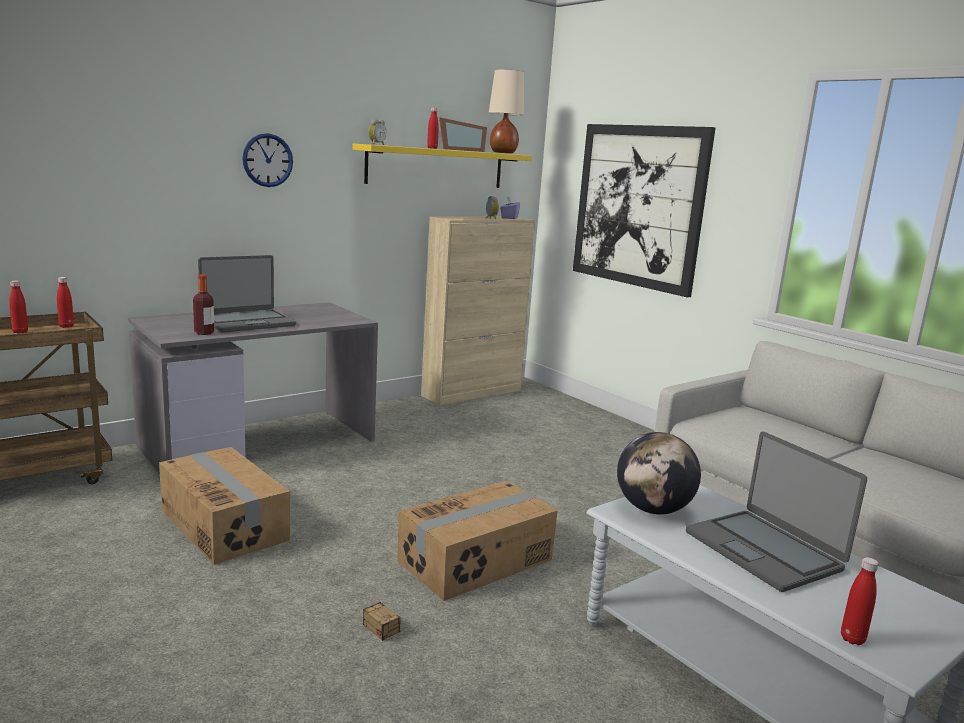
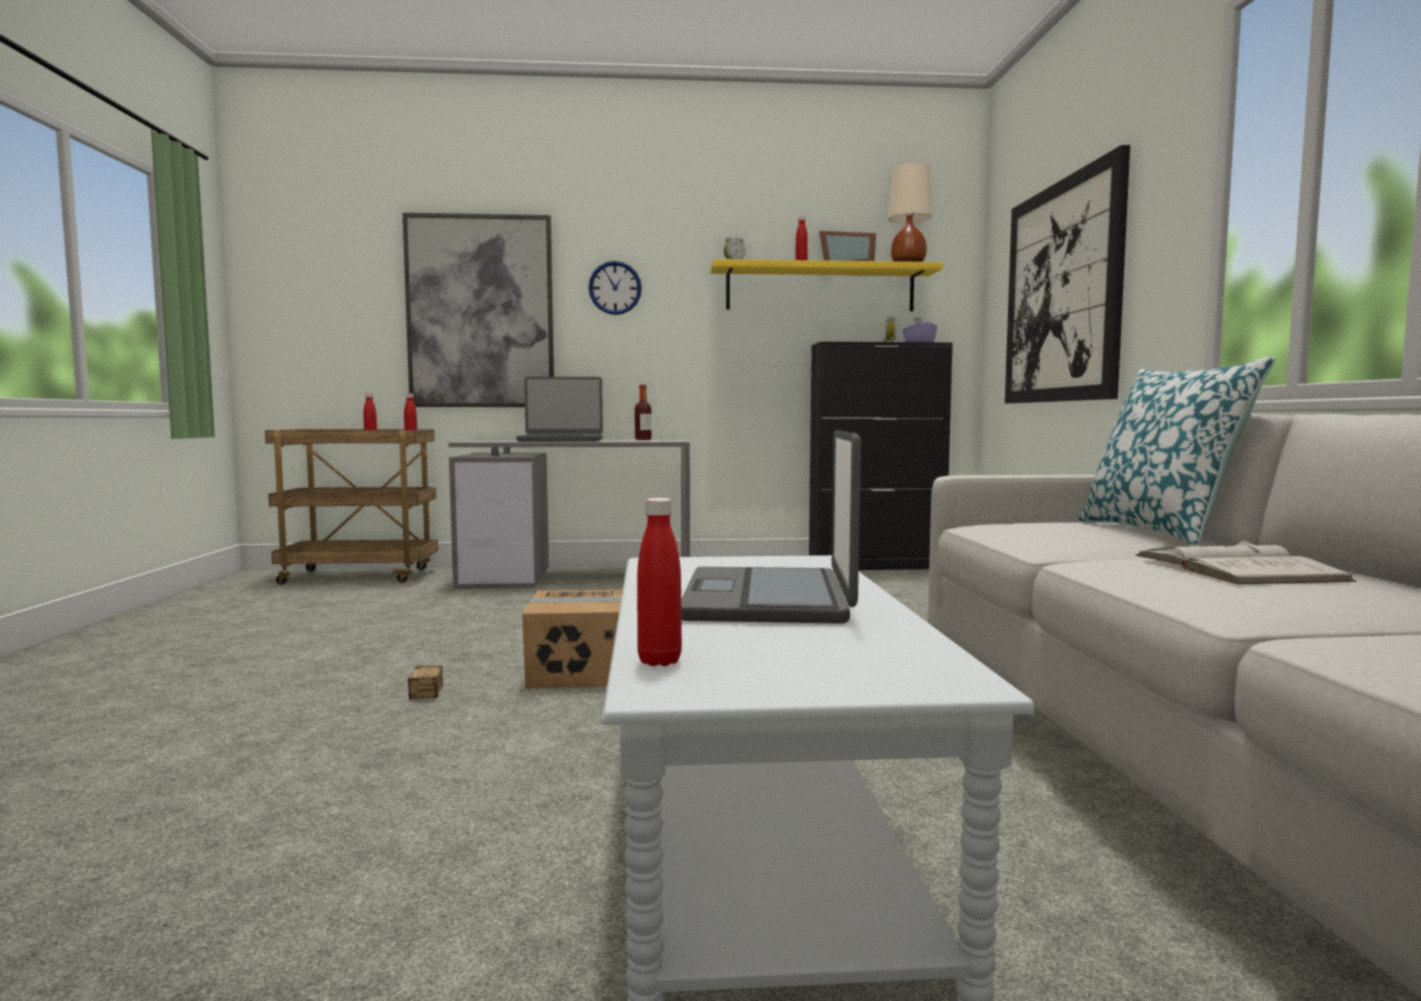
camera: 35 degrees right, 10 degrees down
(129, 182) = (481, 312): none -> picture
(204, 333) = (503, 441): bottle -> bottle (643, 439)
(225, 524) = (445, 614): cardboard box -> none
(472, 393) = (877, 566): beige cabinet -> black cabinet
(653, 509) = (710, 564): globe -> none
(798, 425) = (1160, 532): none -> pillow
(899, 475) = (1236, 568): none -> white book

